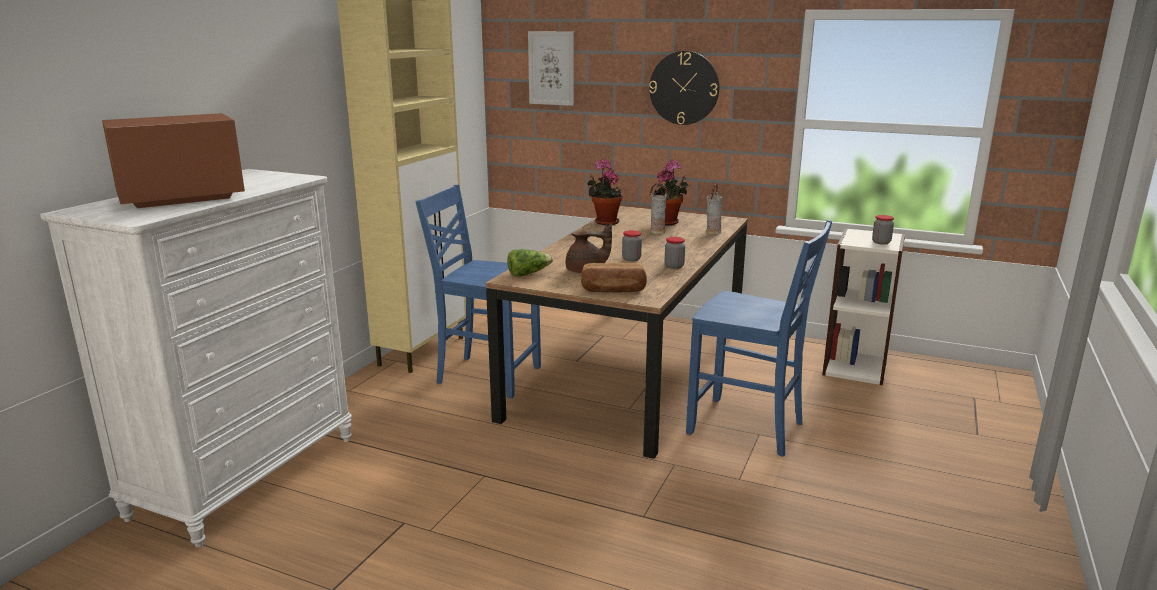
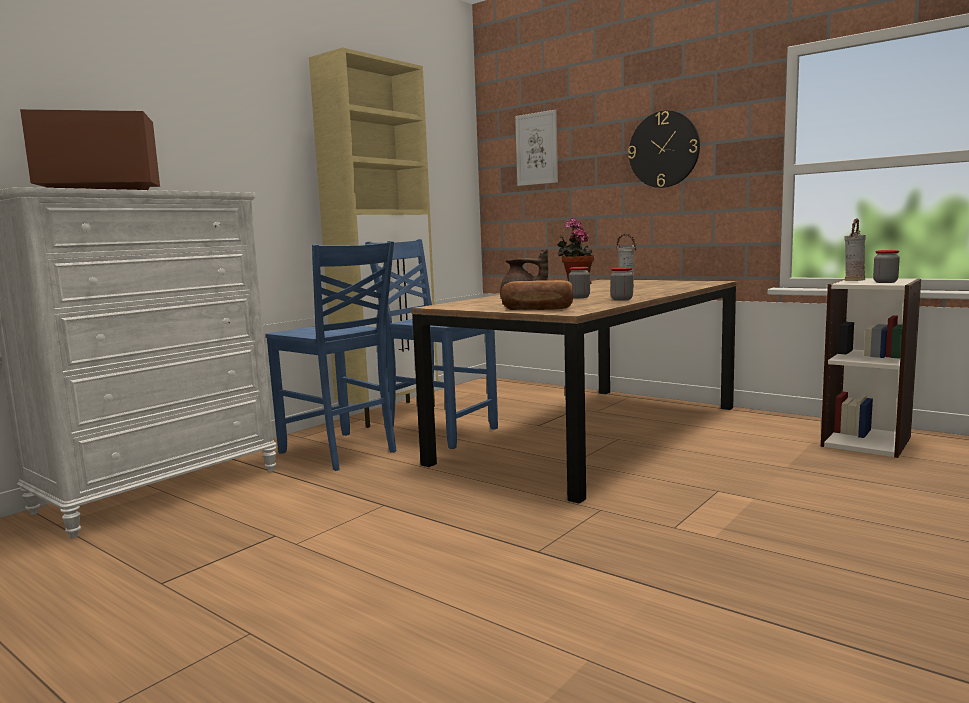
camera: 15 degrees right, 10 degrees down
(528, 274) = (460, 304): lettuce -> none
(668, 223) = (644, 284): potted plant -> none
(713, 232) = (687, 286): vase -> vase (853, 280)
(748, 428) = (706, 485): blue chair -> blue chair (340, 452)

